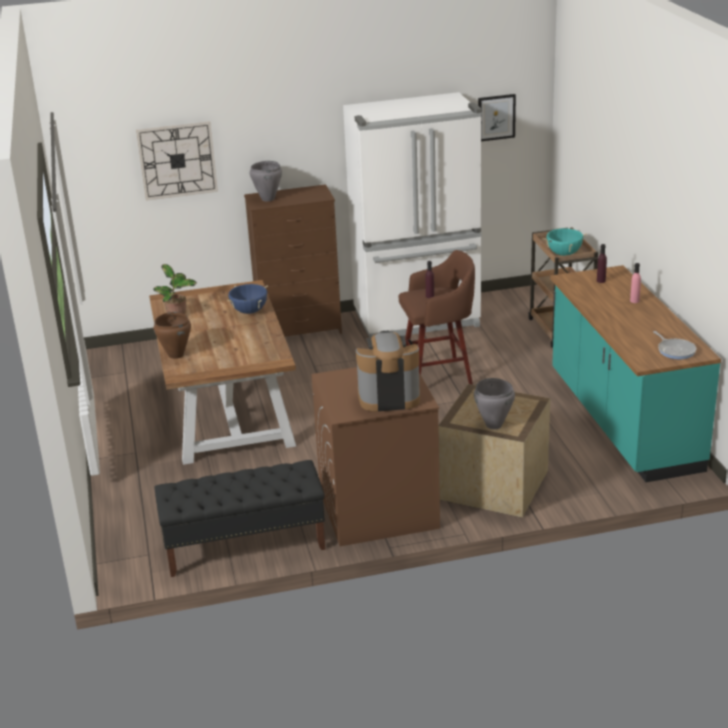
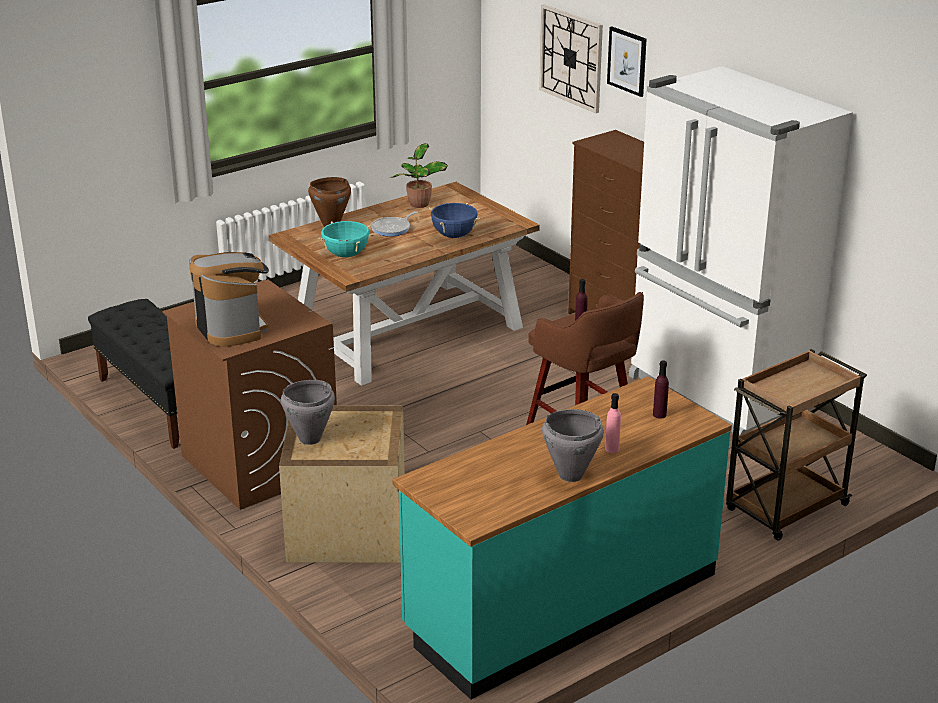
camera: 65 degrees right, 0 degrees up
(267, 199) = (611, 142): grey cooking pot -> grey cooking pot (570, 475)
(496, 117) = (898, 175): picture -> picture (627, 61)
(564, 254) = (777, 389): turquoise cooking pot -> turquoise cooking pot (346, 255)
(675, 350) = (472, 500): frying pan -> frying pan (392, 228)

